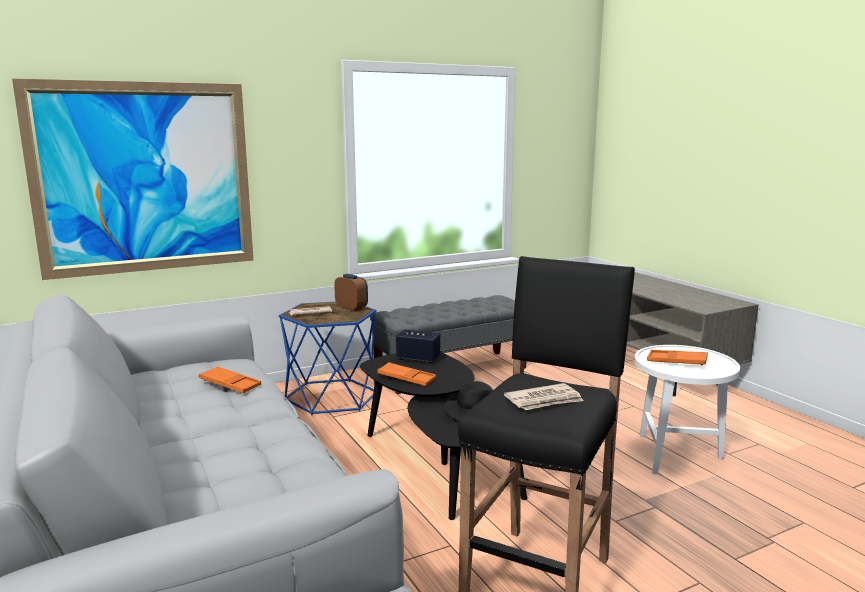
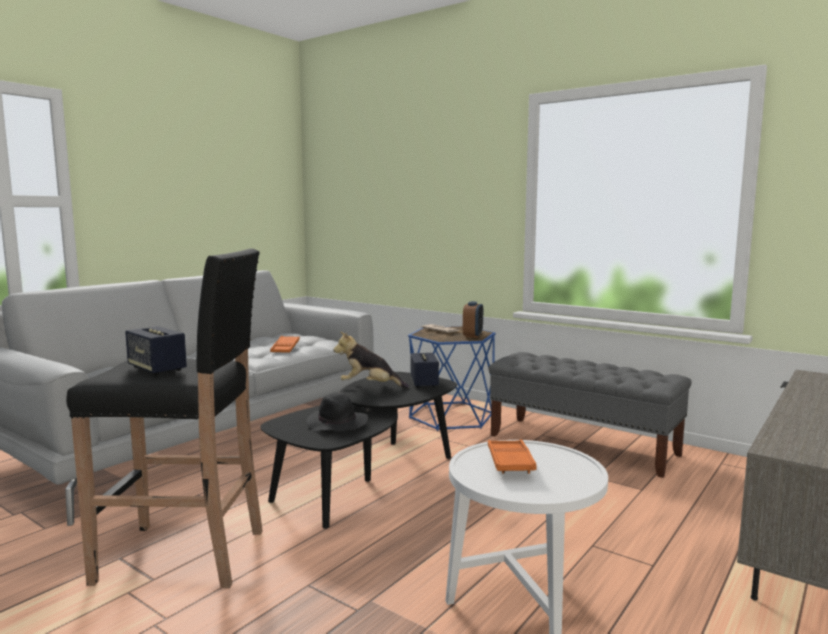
camera: 65 degrees right, 5 degrees down
(145, 178) = (382, 207): picture -> none
(406, 378) = (369, 386): orange tray -> plush toy
(544, 400) = (157, 369): newspaper -> speaker

